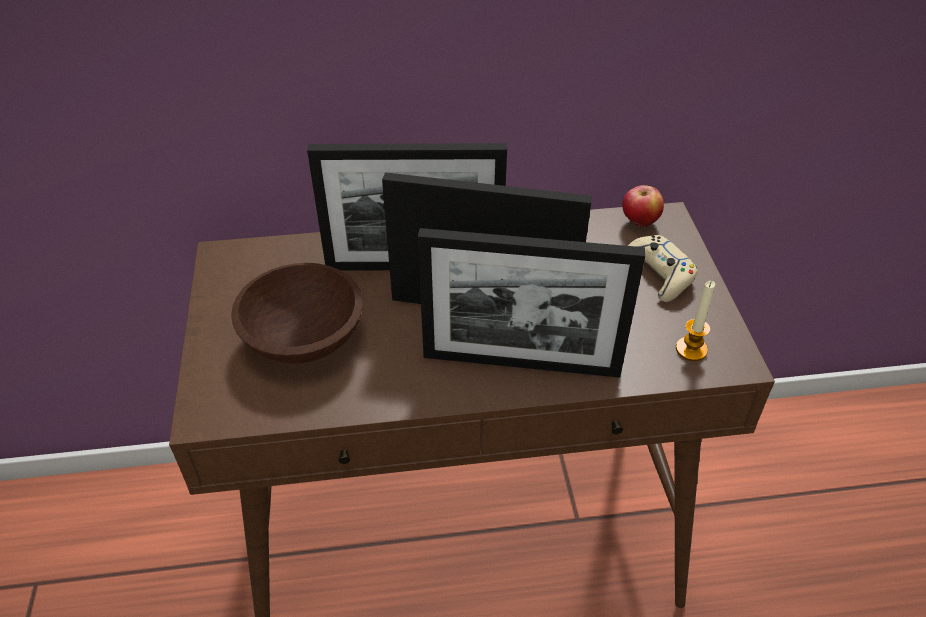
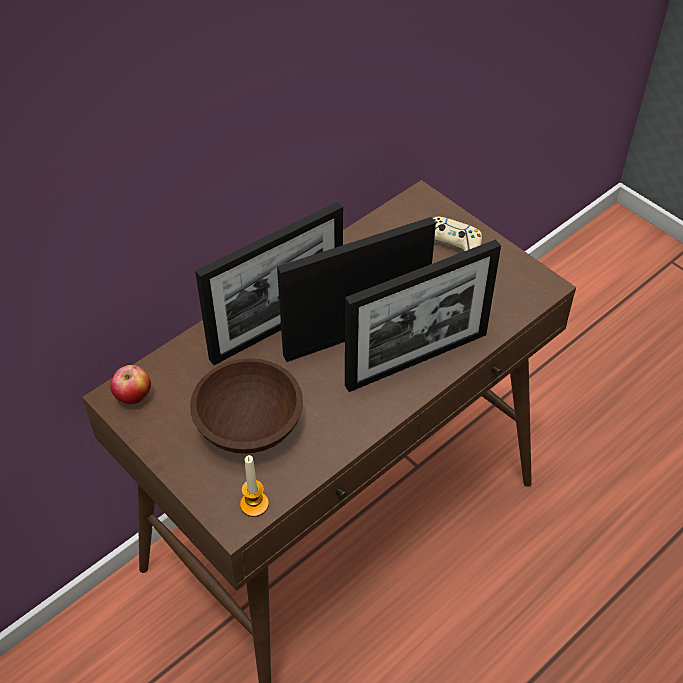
camera: 35 degrees left, 5 degrees up
(639, 223) = (406, 212): apple -> apple (134, 398)
(691, 349) = (513, 291): candle -> candle (254, 504)

